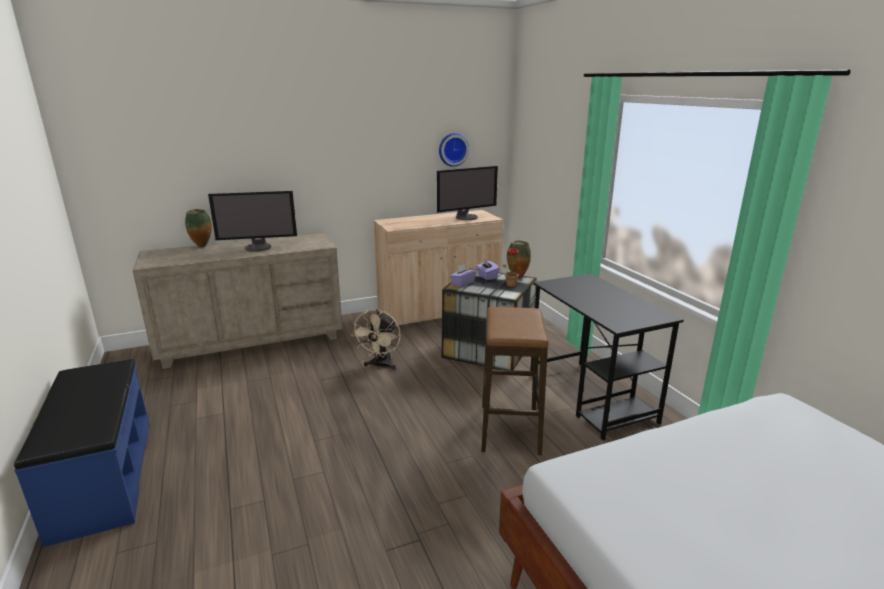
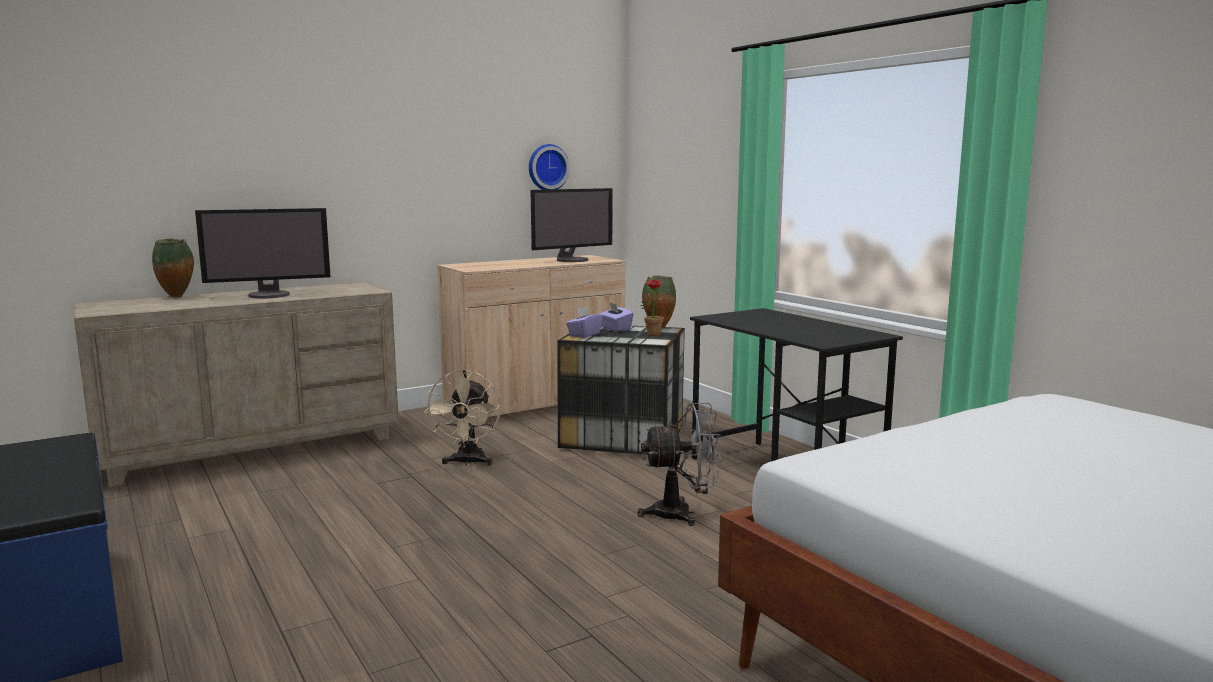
camera: 10 degrees left, 10 degrees down
(509, 429) = (682, 514): stool -> grey fan

